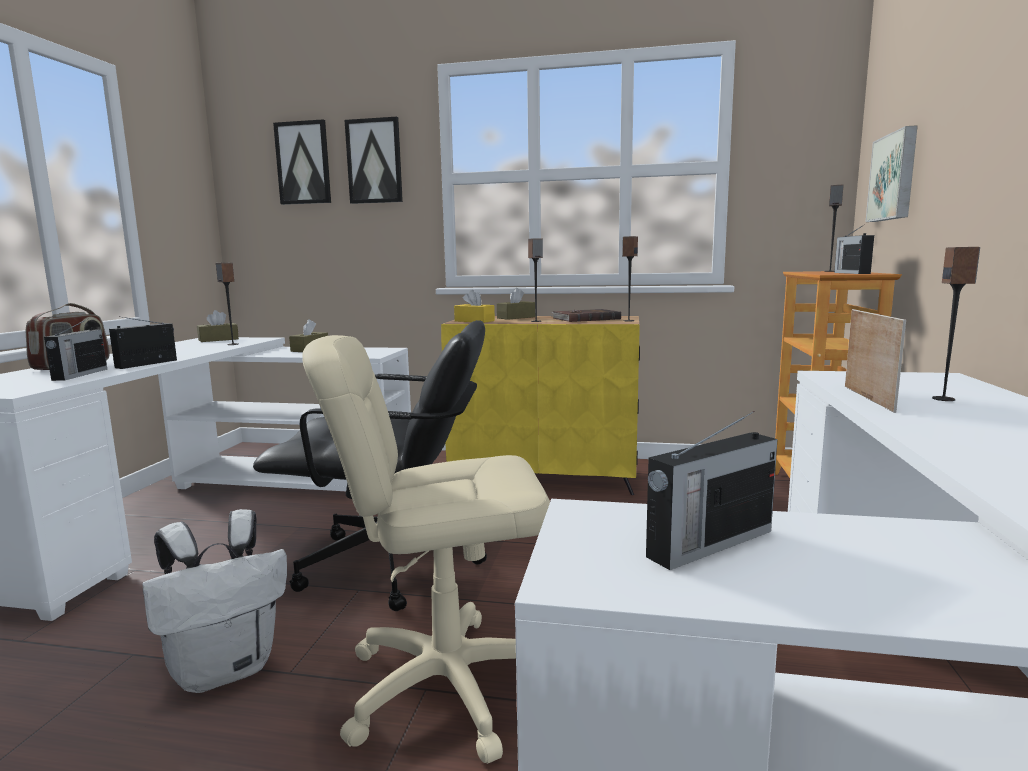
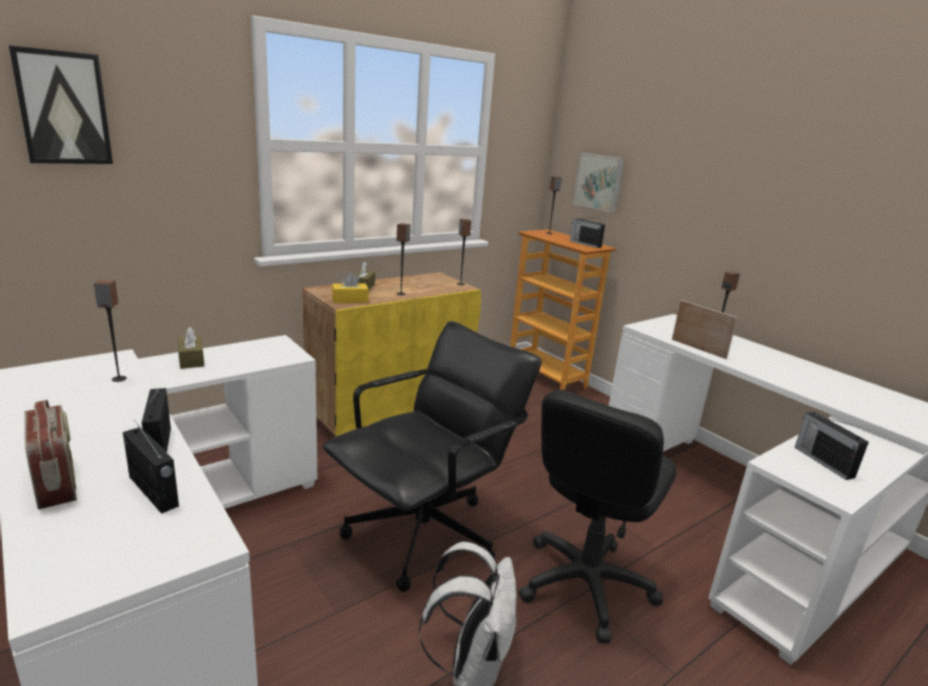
camera: 50 degrees left, 10 degrees up
(218, 339) = (53, 373): brown tissue box -> none
(374, 161) = (174, 116): picture -> none
(447, 684) = (585, 584): beige office chair -> black office chair
(585, 318) = (421, 283): brown book -> none
(708, 544) = (822, 461): radio -> radio turned 150 degrees clockwise

